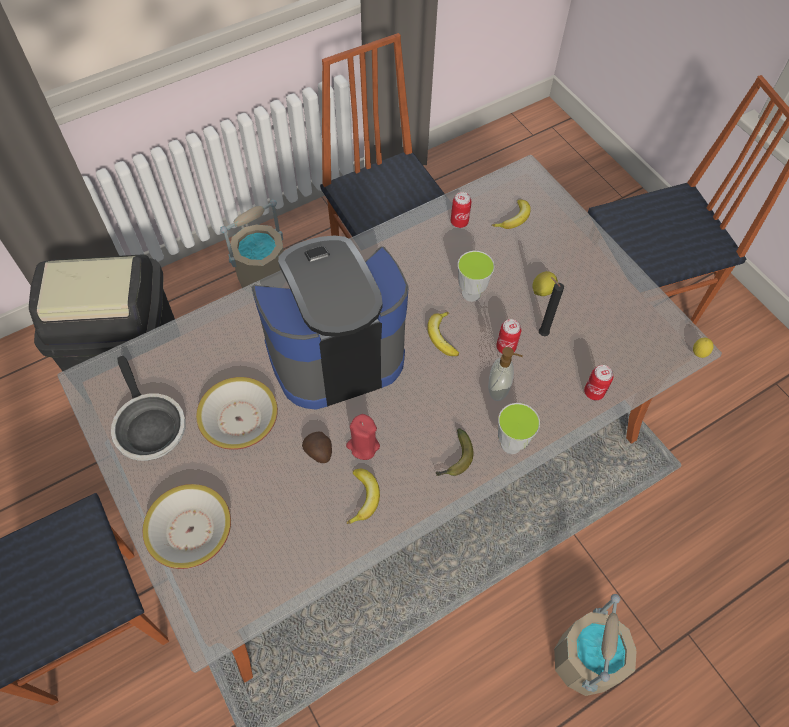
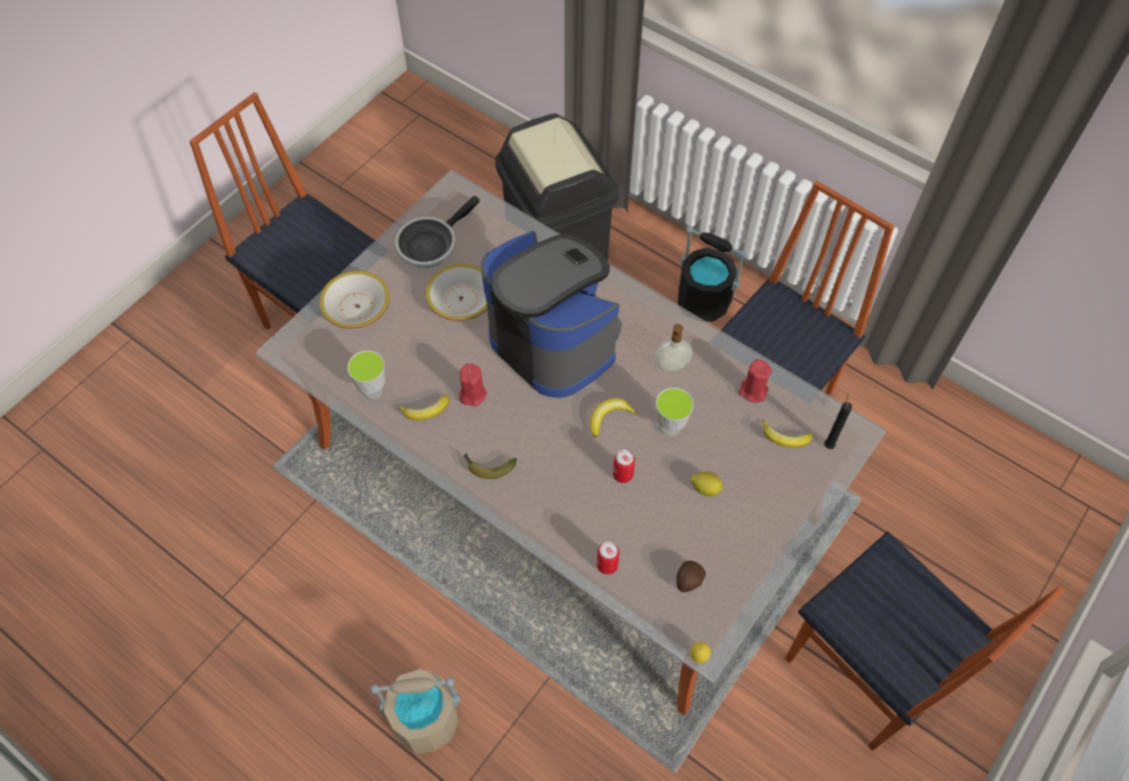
camera: 70 degrees right, 0 degrees up
(263, 276) = (703, 301): beige bucket -> black bucket
(319, 452) = (454, 365): potato -> potato (688, 581)
(459, 222) = (753, 391): can -> red candle
(499, 390) = (573, 482): soap dispenser -> soap dispenser (672, 366)
(511, 444) = (521, 508): cup -> cup (373, 390)
(541, 333) = (654, 501): black candle -> black candle (828, 444)

